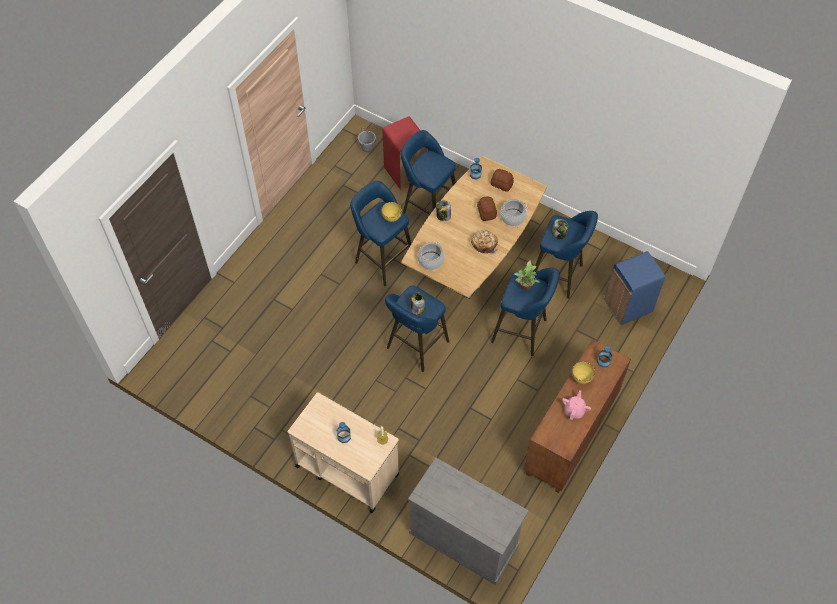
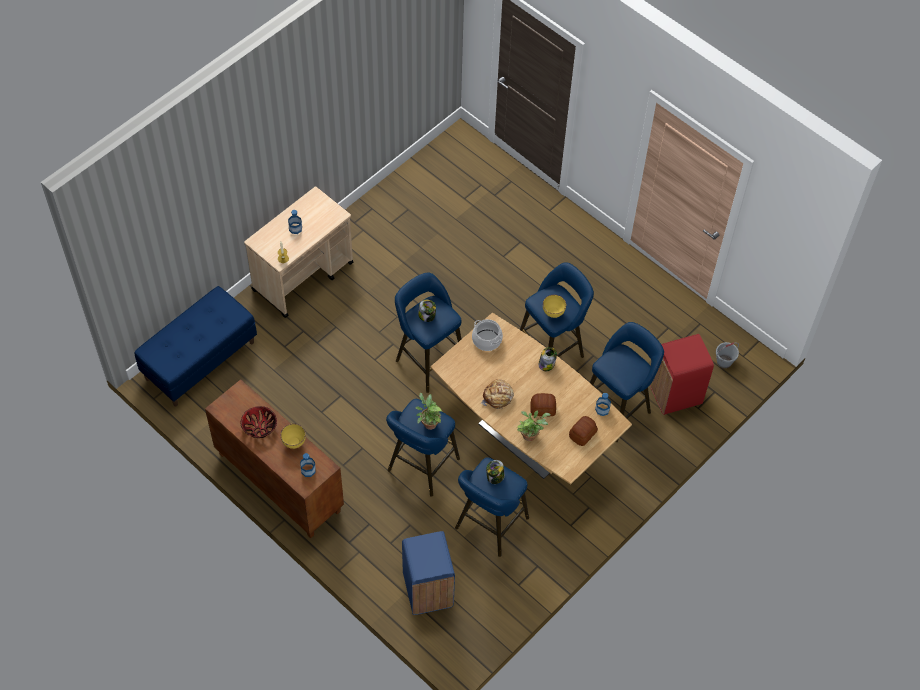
camera: 100 degrees right, 0 degrees up
(464, 539) = (200, 360): grey cabinet -> blue bench
(512, 217) = (530, 434): cooking pot -> potted plant
(574, 410) = (259, 427): pink teapot -> bowl

